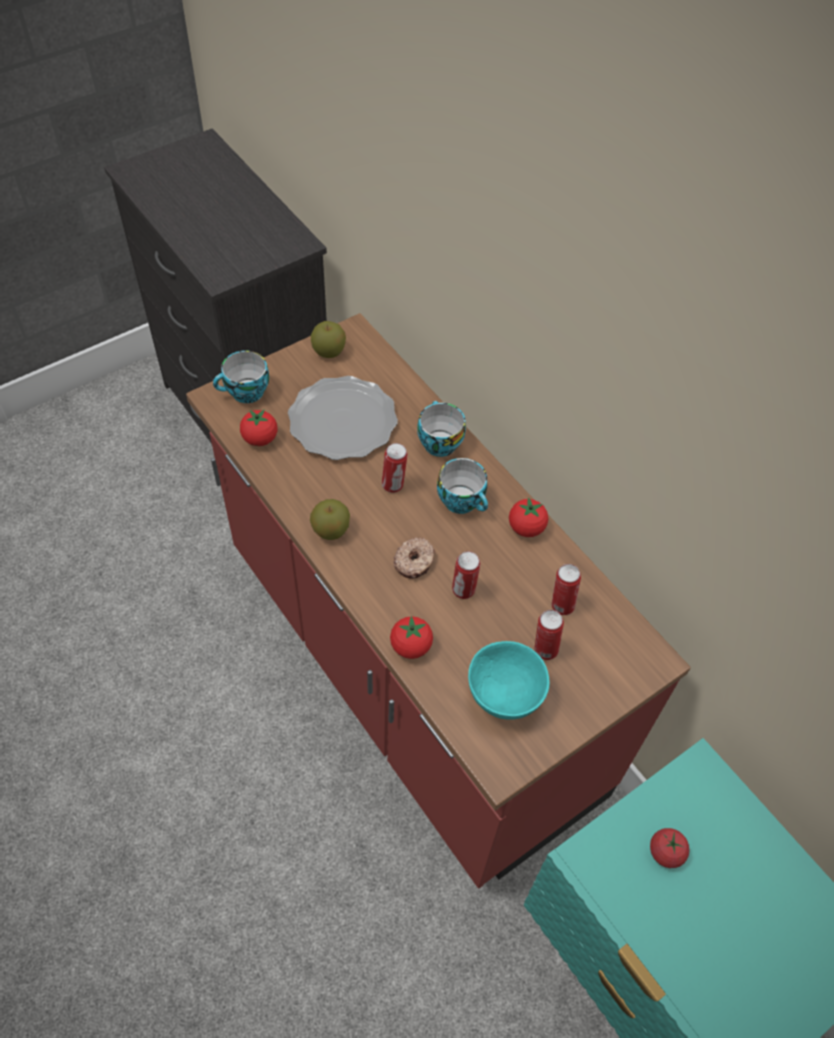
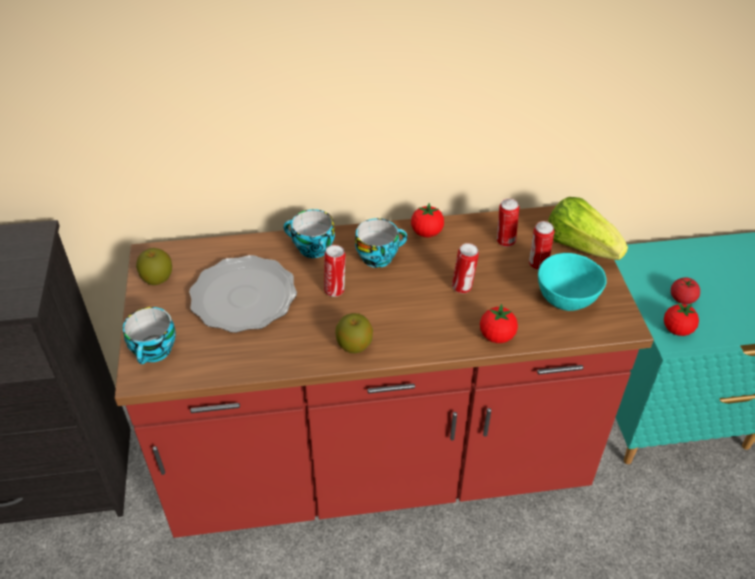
camera: 60 degrees left, 10 degrees down
(260, 438) = (218, 359): tomato -> tomato (677, 330)
(414, 562) = (419, 305): donut -> none
(605, 684) = (580, 246): none -> lettuce

